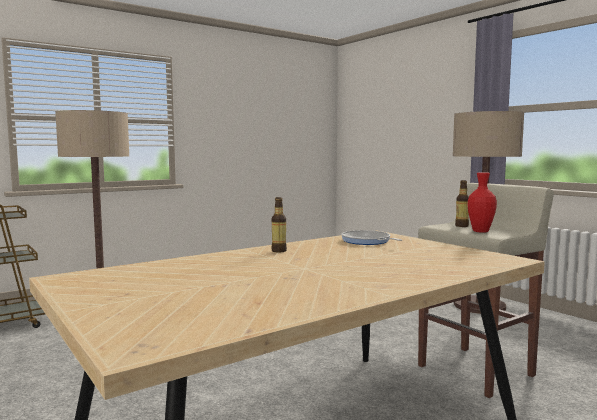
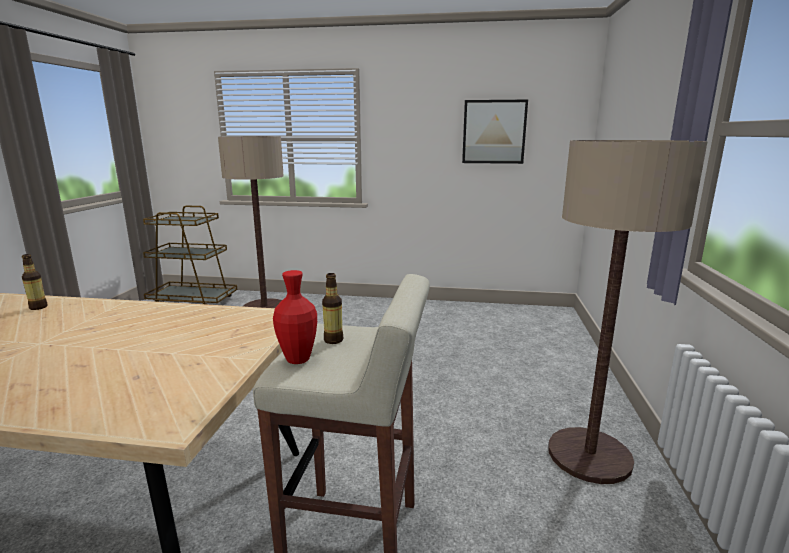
camera: 45 degrees right, 10 degrees up
(278, 120) = (494, 132): none -> picture
(279, 251) = (125, 312): bottle -> bottle (38, 307)
(367, 241) = (221, 325): frying pan -> none

